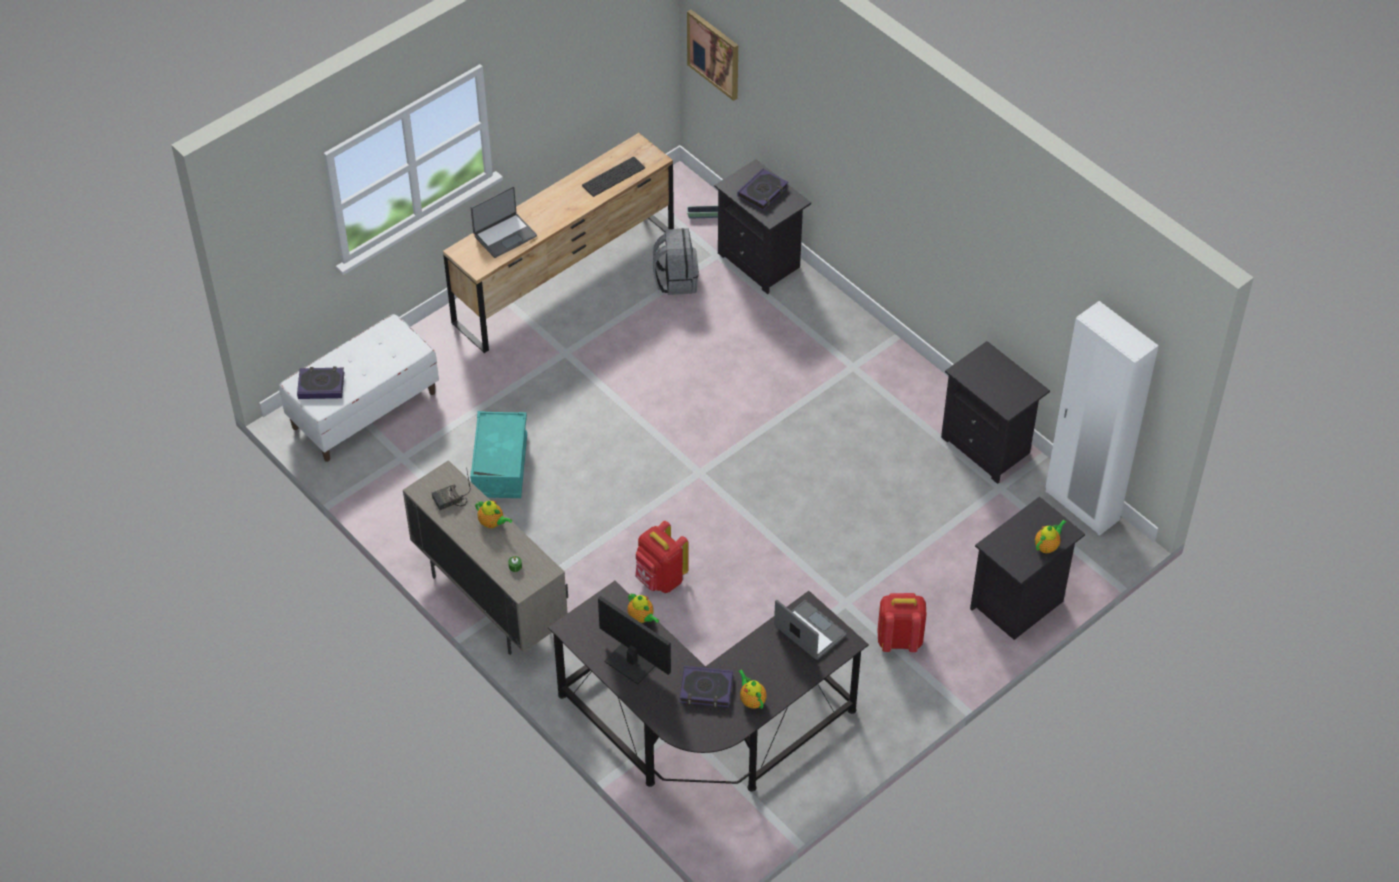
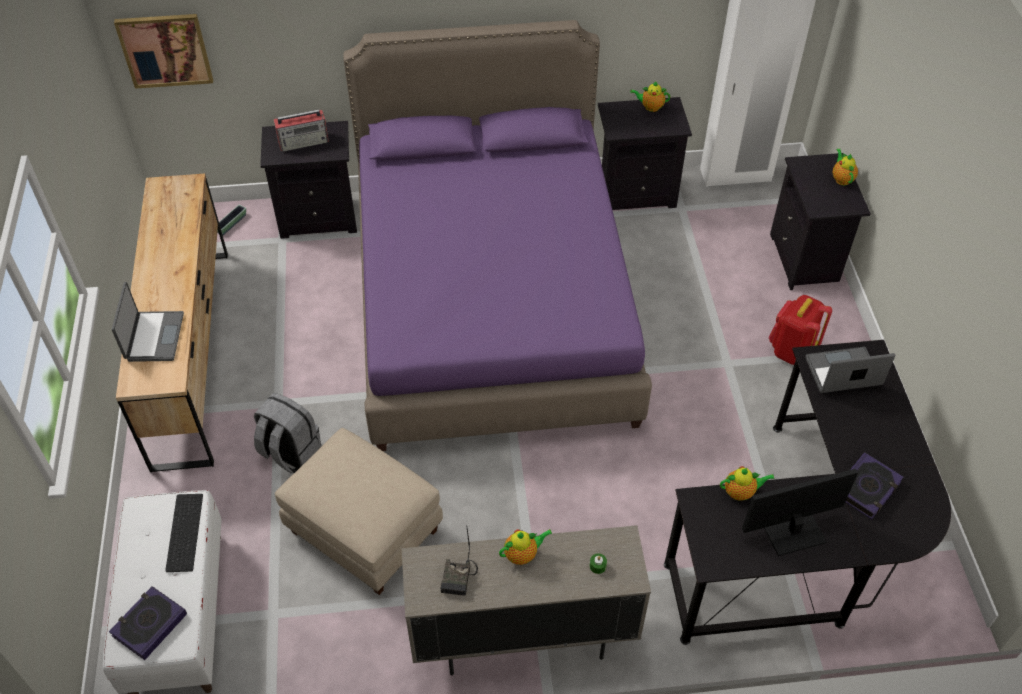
camera: 55 degrees left, 0 degrees up
(500, 466) = (363, 532): turquoise storage box -> beige ottoman
(613, 176) = (175, 220): keyboard -> keyboard (183, 531)
(660, 579) = (603, 479): red backpack -> none
(676, 280) = (279, 280): grey backpack -> grey backpack (290, 452)
(751, 700) = (901, 459): teapot -> teapot (650, 107)
(763, 192) = (304, 141): book -> radio
(771, 419) = (491, 302): none -> purple bed

